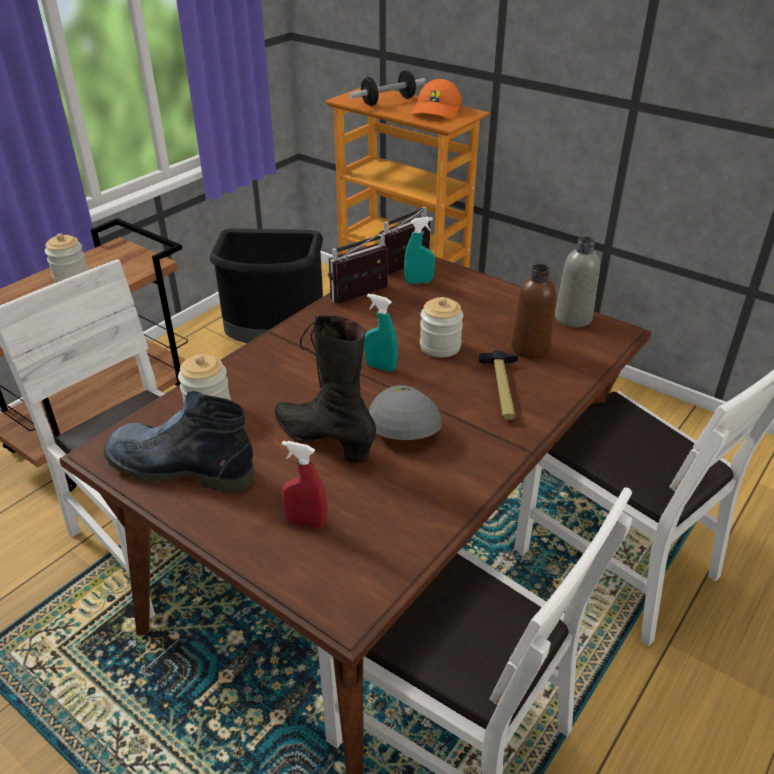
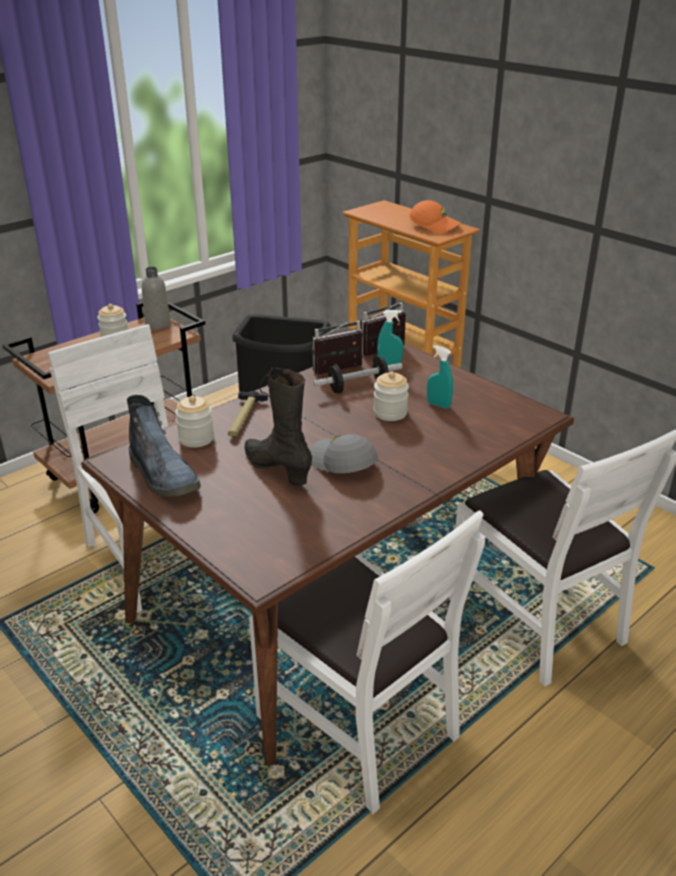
camera: 10 degrees right, 5 degrees down
(178, 468) = (164, 476): boot -> boot turned 150 degrees counterclockwise
(306, 522) = (248, 520): red spray bottle -> none
(380, 367) = (337, 423): turquoise spray bottle -> turquoise spray bottle (438, 405)
(388, 101) = (396, 215): dumbbell -> dumbbell (358, 387)
(402, 422) = (342, 463): grey cap -> grey cap turned 45 degrees counterclockwise
(437, 111) = (435, 226): orange cap -> orange cap turned 90 degrees counterclockwise
(502, 390) = (429, 448): hammer -> hammer (244, 418)
(530, 348) = (464, 421): brown bottle -> none
(573, 318) = (509, 402): grey bottle -> grey bottle (158, 324)

